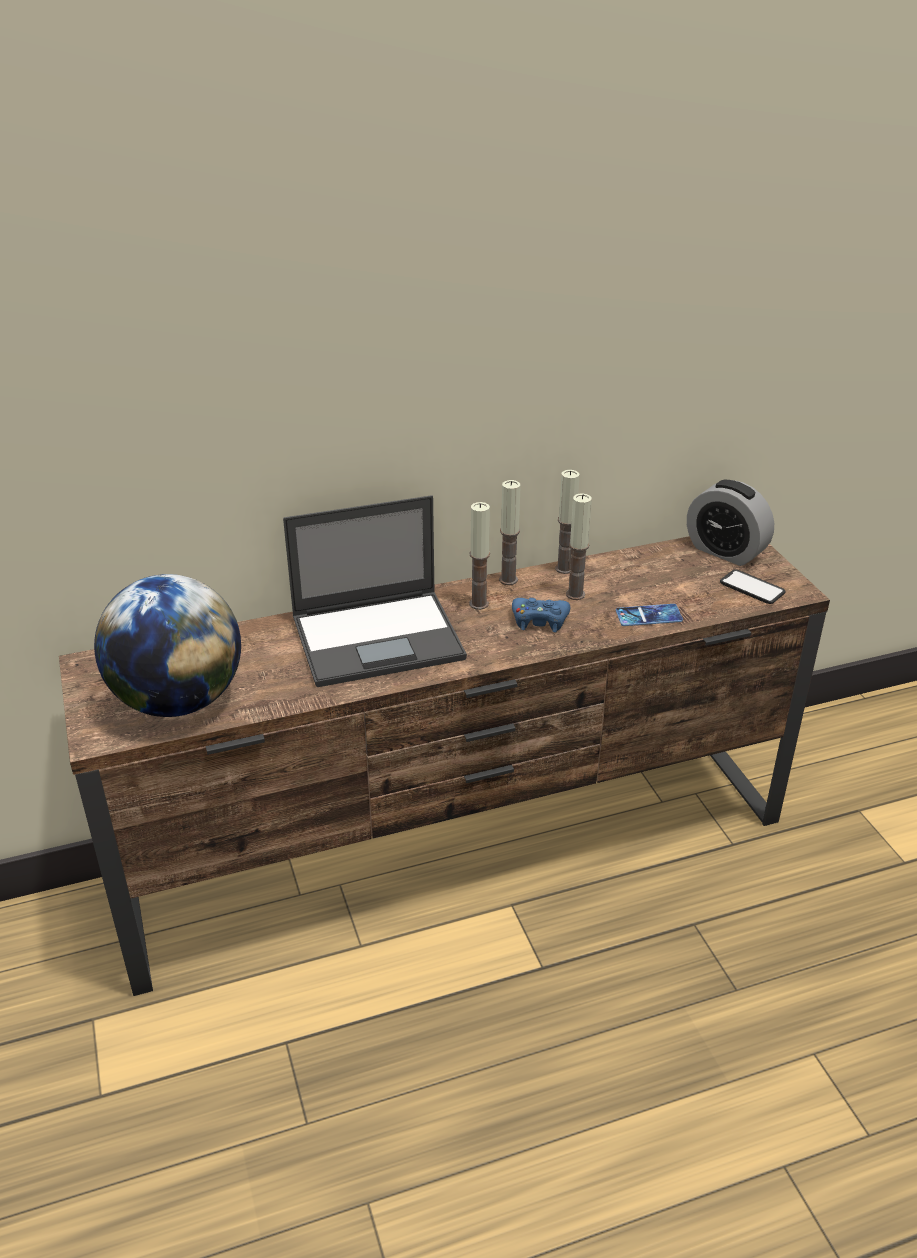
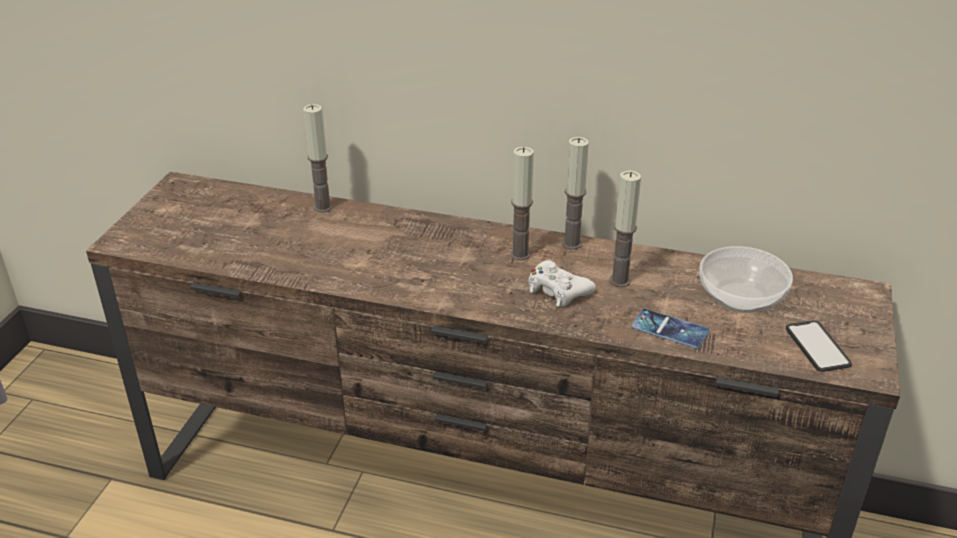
camera: 35 degrees right, 0 degrees up
(179, 701) = (203, 237): globe -> none
(379, 637) = (403, 249): laptop -> none
(539, 620) = (558, 290): blue game controller -> white game controller
(564, 568) = (637, 253): candle -> candle (323, 207)
(670, 573) = (742, 297): none -> bowl
(725, 551) = (829, 299): alarm clock -> none

